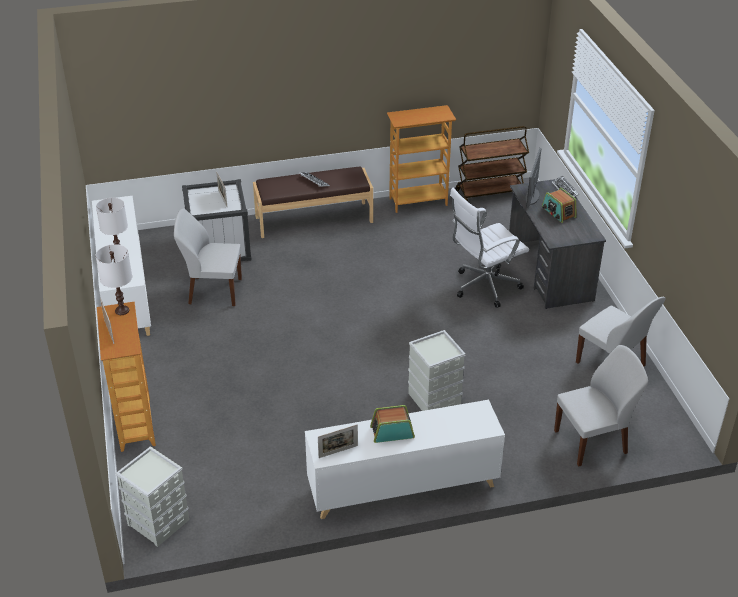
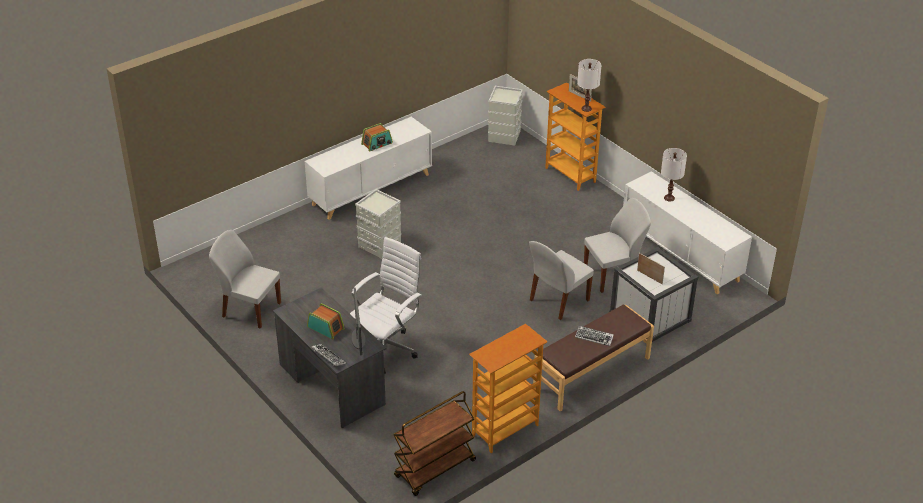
camera: 155 degrees right, 0 degrees up
(338, 451) = (403, 126): picture frame -> none
(592, 441) = (252, 249): white chair -> white chair (558, 301)

